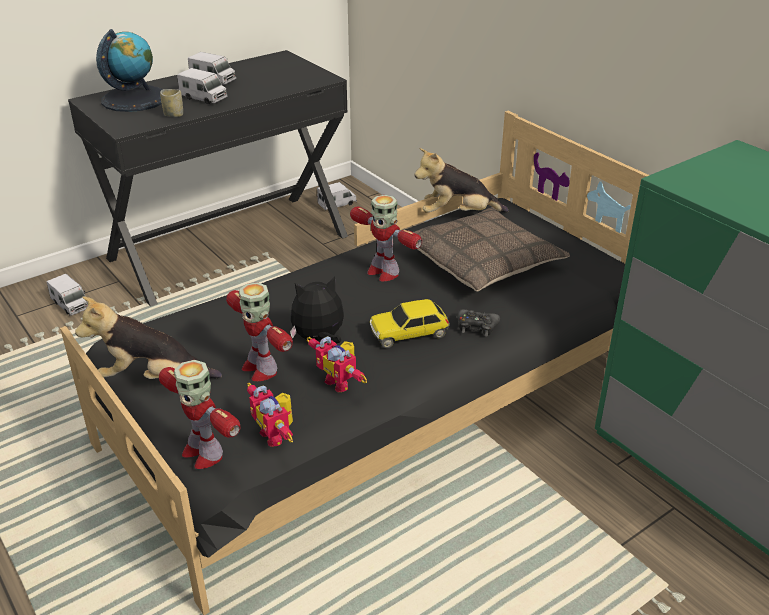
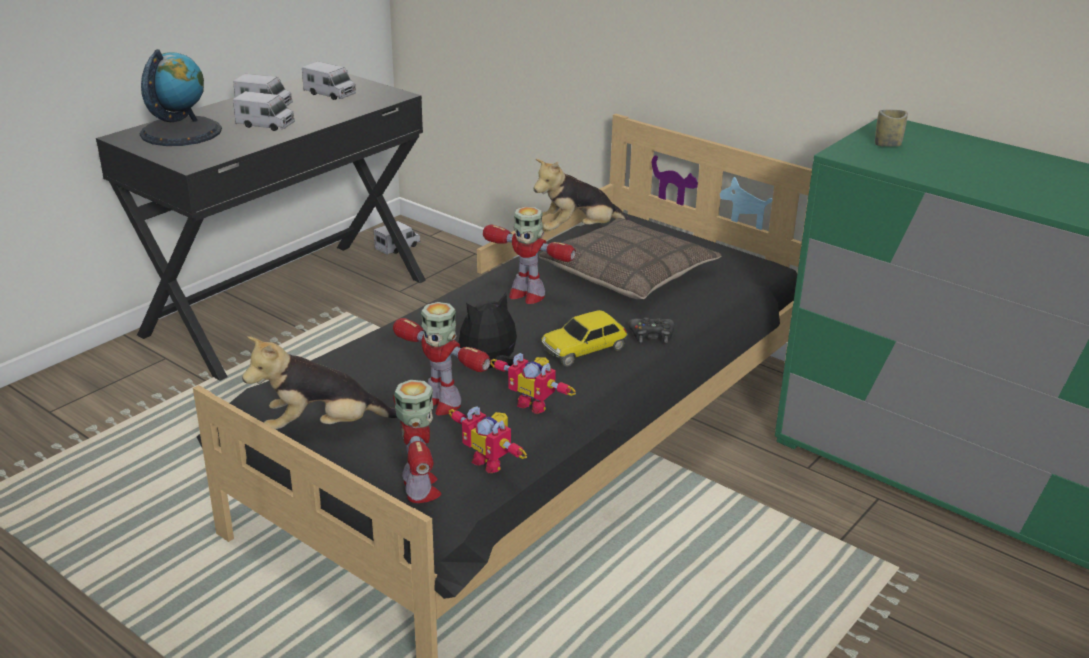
camera: 15 degrees left, 5 degrees down
(70, 304) = (115, 391): toy truck -> toy truck (330, 94)
(173, 115) = (241, 145): cup -> cup (887, 144)
(203, 452) = (419, 489): toy robot -> toy robot turned 135 degrees counterclockwise

